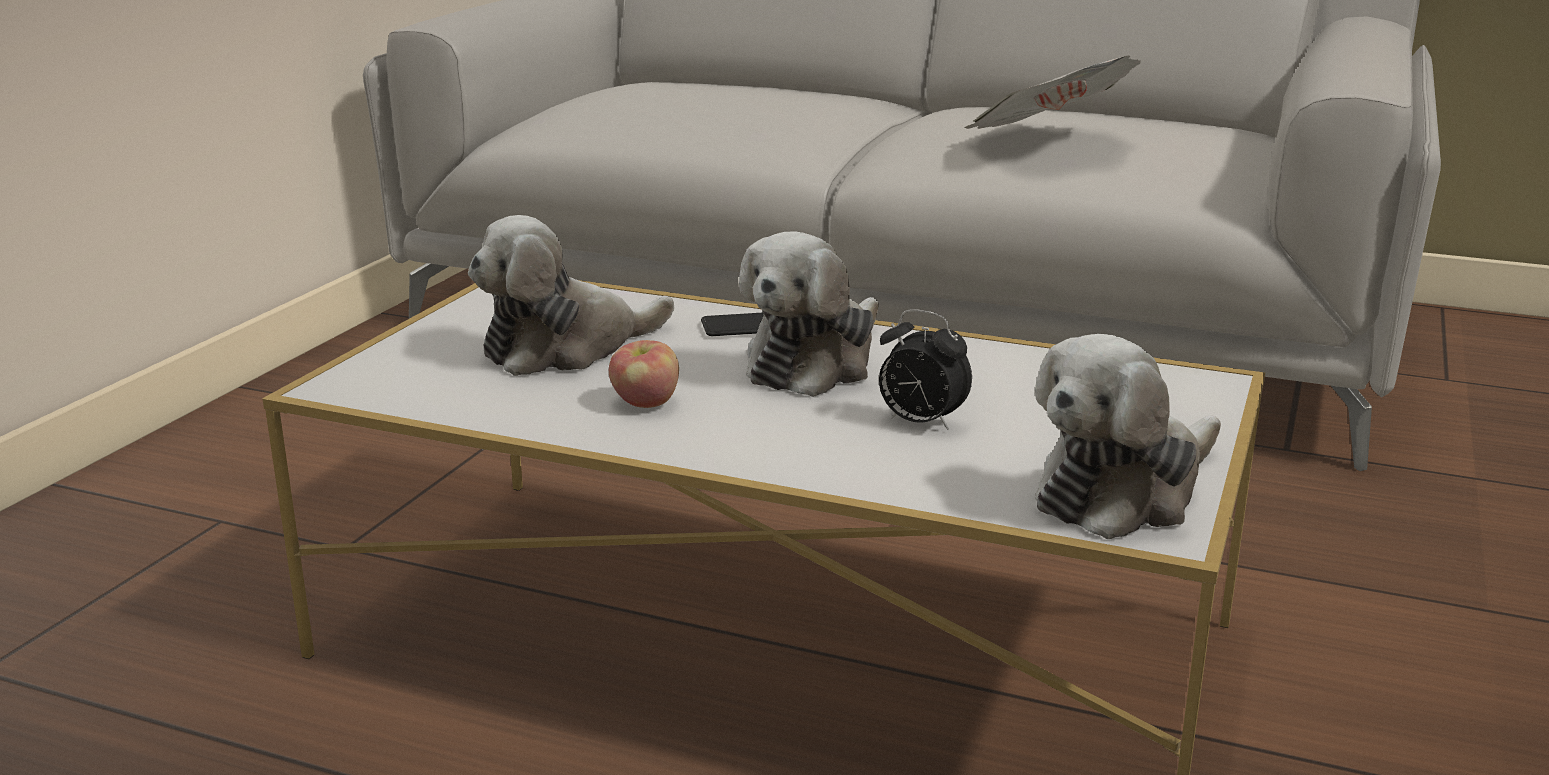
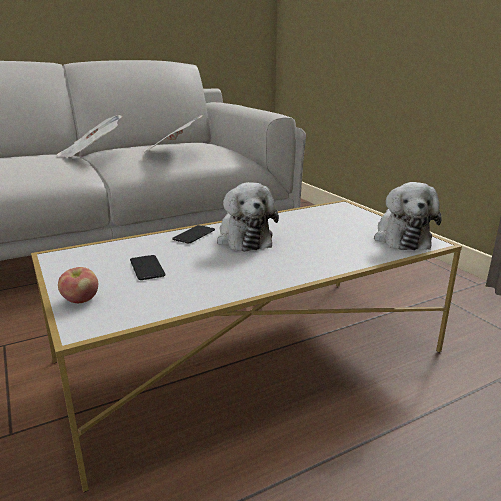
camera: 50 degrees left, 0 degrees up
(566, 348) = (147, 268): plush toy -> phone
(646, 403) = (229, 272): apple -> apple (81, 300)
(887, 113) = (91, 155): none -> newspaper
(920, 423) = (316, 242): alarm clock -> none

